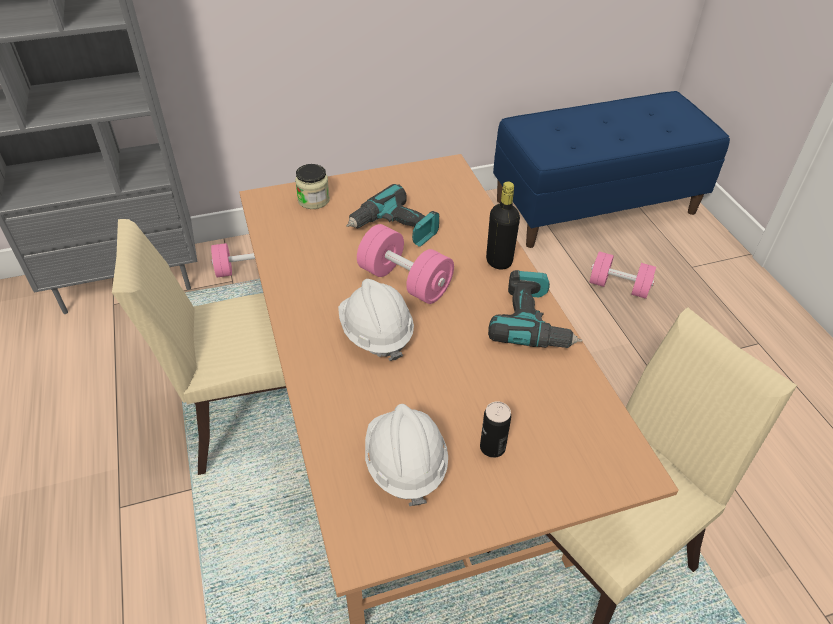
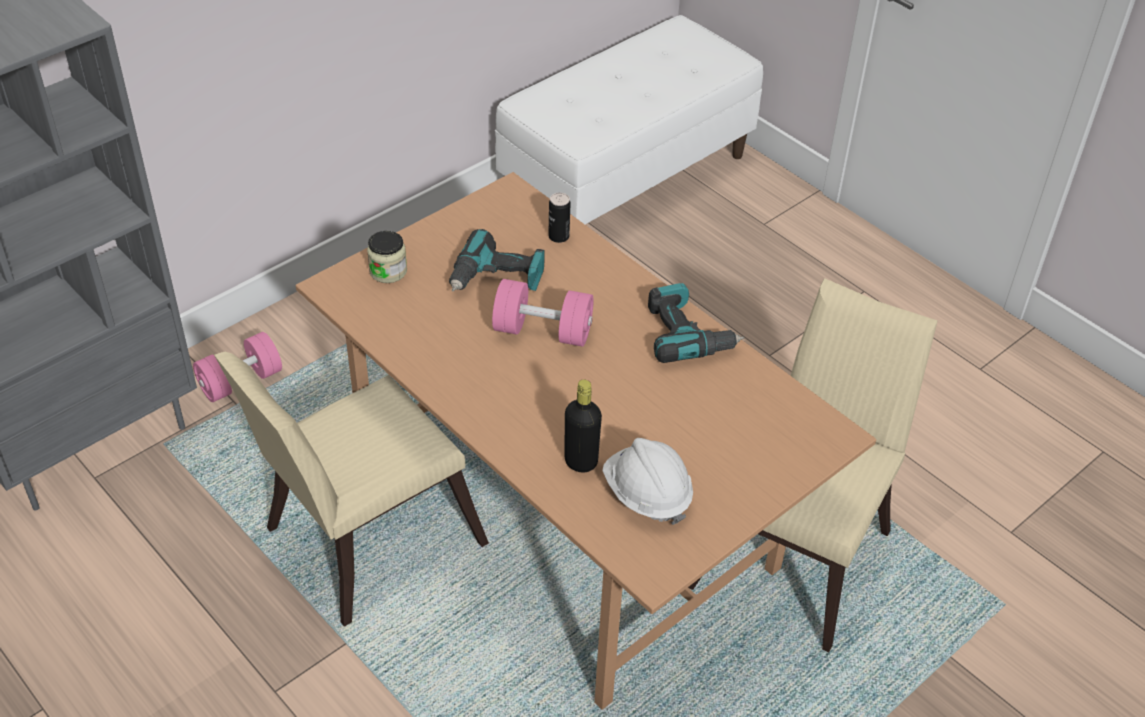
camera: 25 degrees left, 0 degrees up
(376, 333) = (547, 391): white hard hat -> none
(492, 447) = (712, 456): can -> can (558, 236)
(499, 261) = (622, 283): black bottle -> black bottle (581, 461)
(595, 206) = (626, 177): blue bench -> white bench
(618, 286) = (696, 270): pink dumbbell -> none

